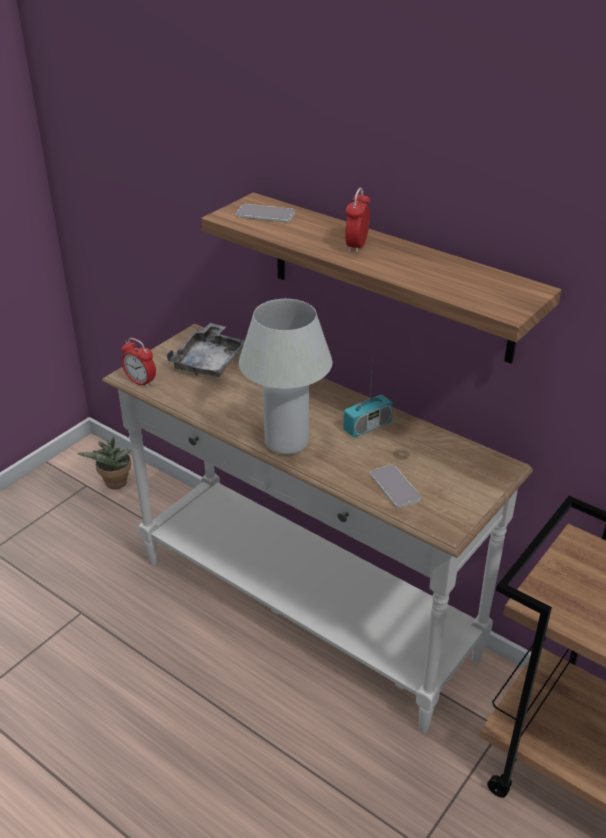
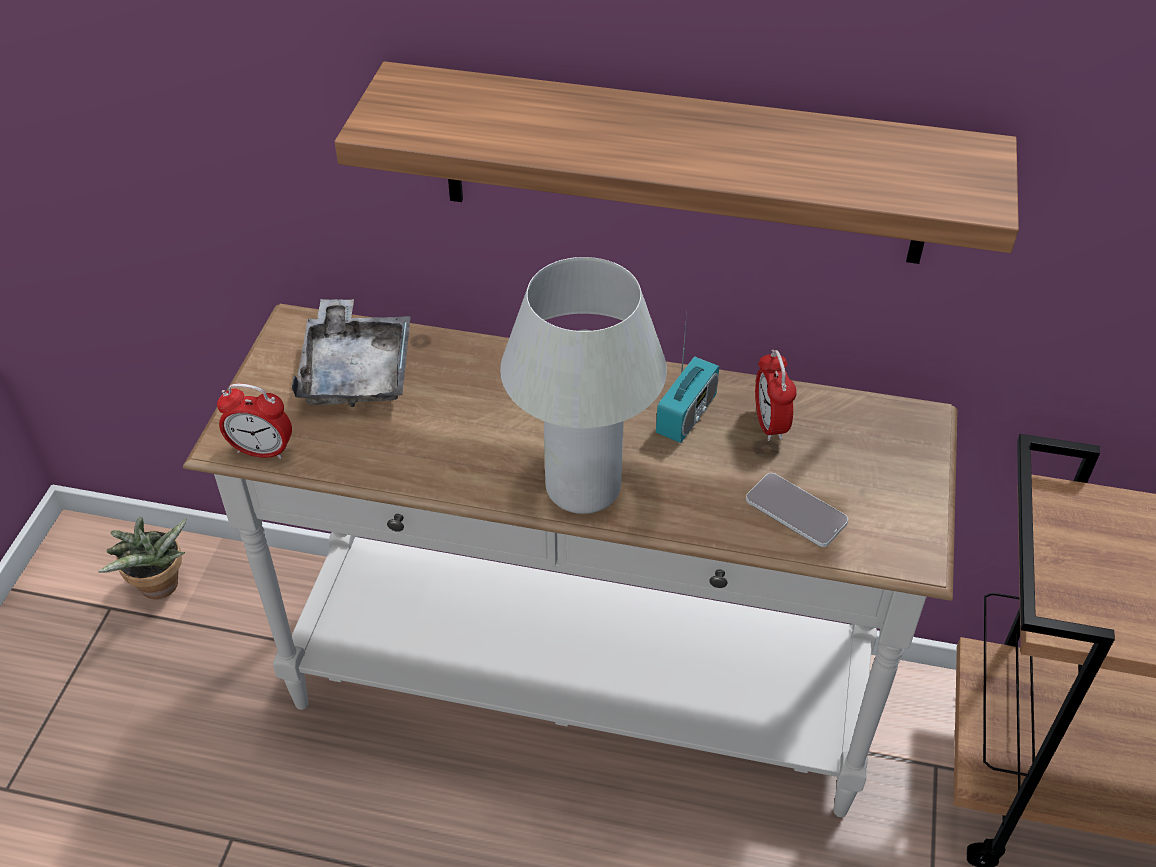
camera: 25 degrees left, 10 degrees up
(265, 214) = (445, 105): phone -> none
(356, 246) = (650, 134): alarm clock -> alarm clock (769, 424)

